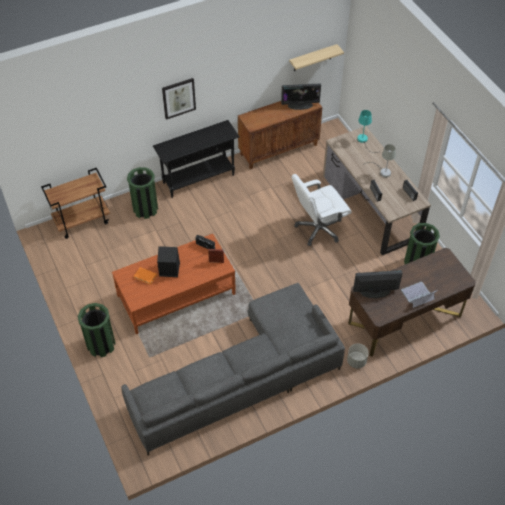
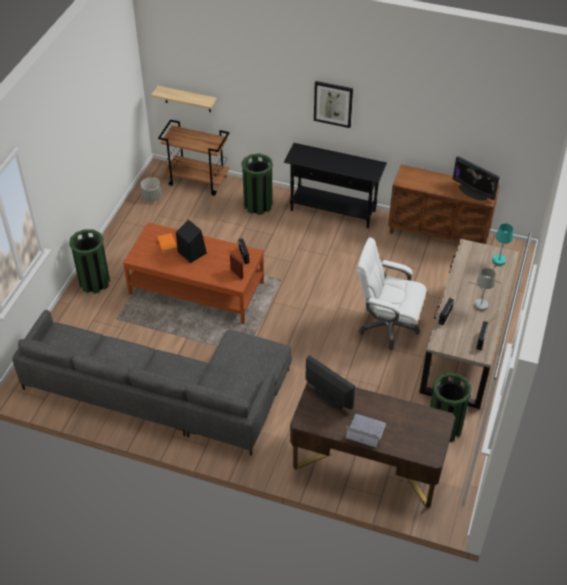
camera: 45 degrees right, 5 degrees down
(312, 58) = (510, 145): shelf -> shelf (187, 99)
(356, 361) = (275, 461): grey planter -> grey planter (152, 197)

